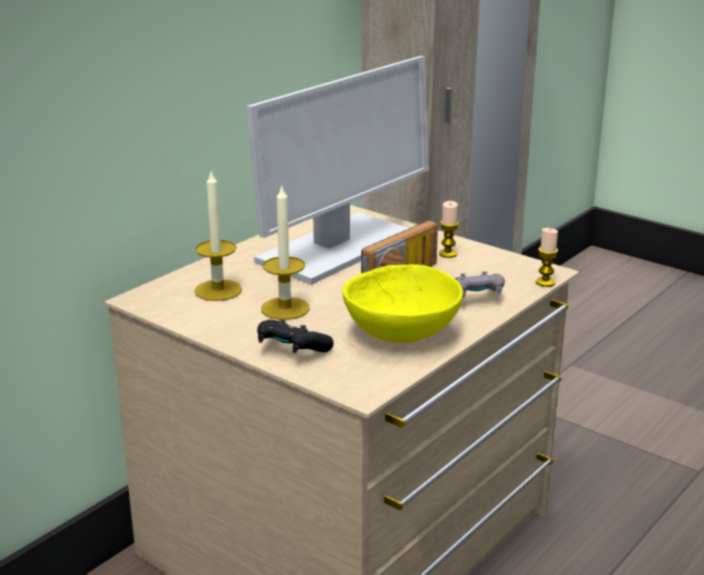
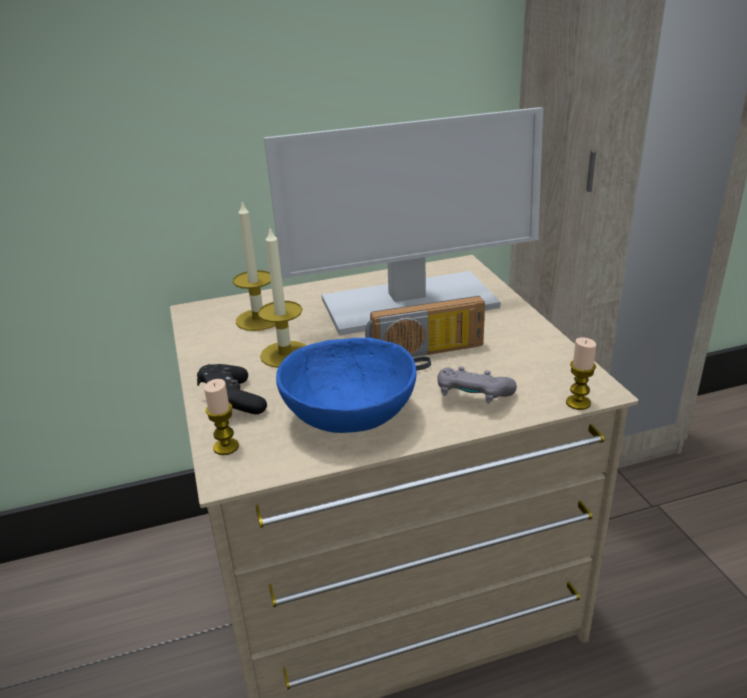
camera: 35 degrees right, 5 degrees up
(401, 334) = (347, 418): yellow bowl -> blue bowl
(448, 254) = (509, 337): candle -> candle (226, 447)

